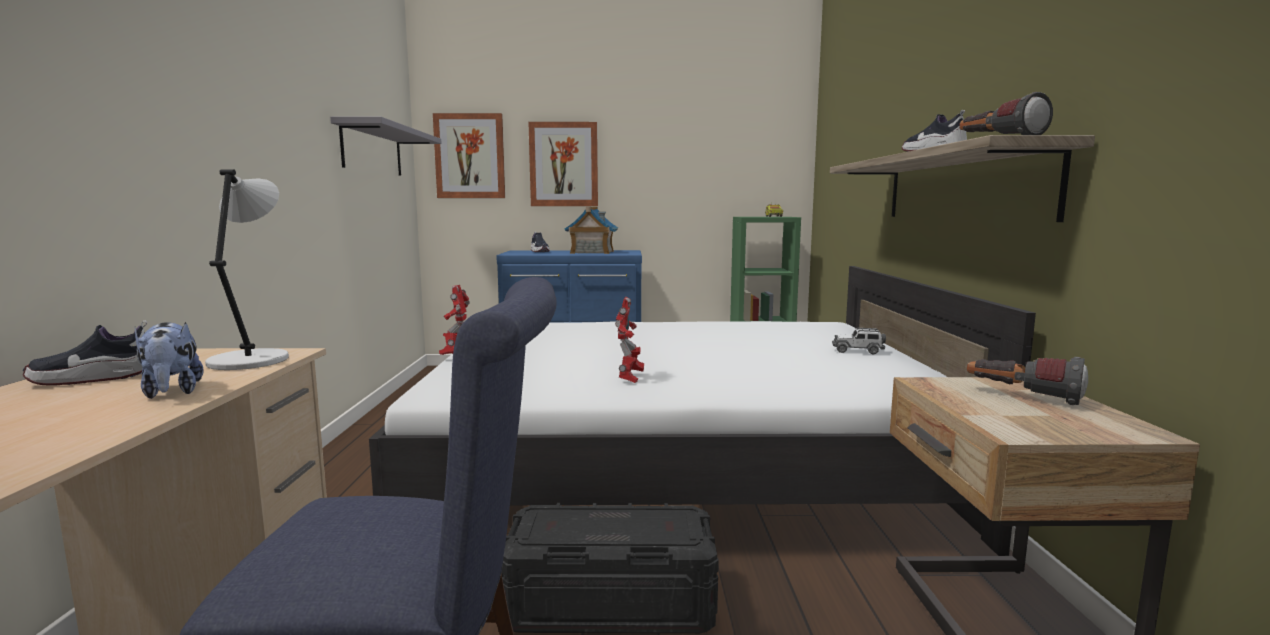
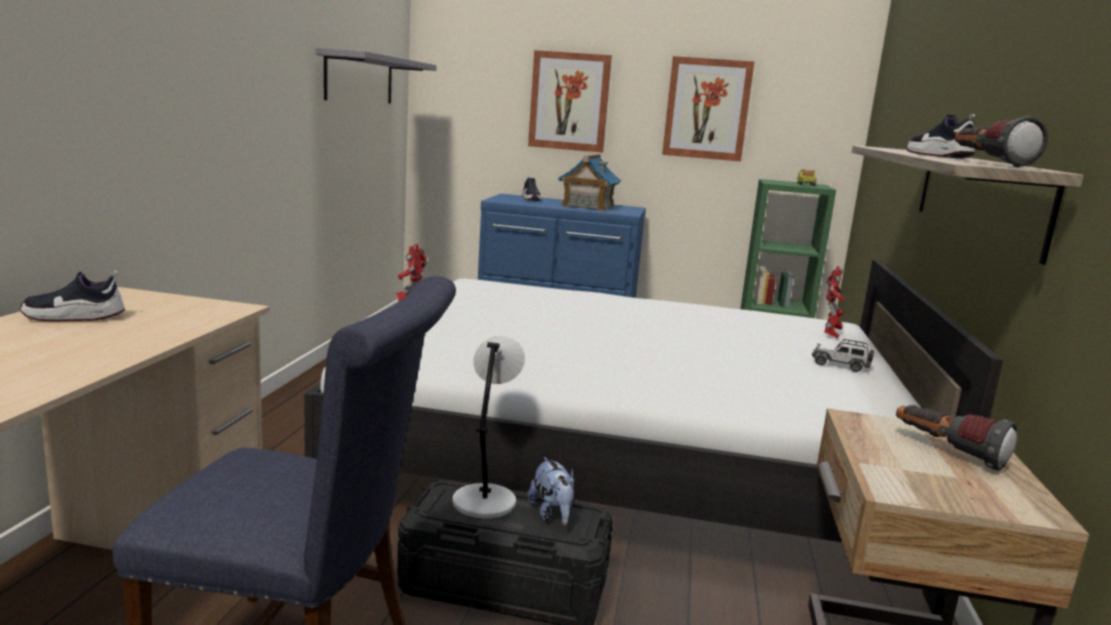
camera: 10 degrees right, 5 degrees up
(171, 392) = (129, 341): plush toy -> plush toy (552, 515)
(251, 360) = (201, 312): grey table lamp -> grey table lamp (485, 500)
(470, 156) = (467, 84): picture -> picture (707, 109)
(630, 379) = (568, 366): toy robot -> toy robot (830, 334)

